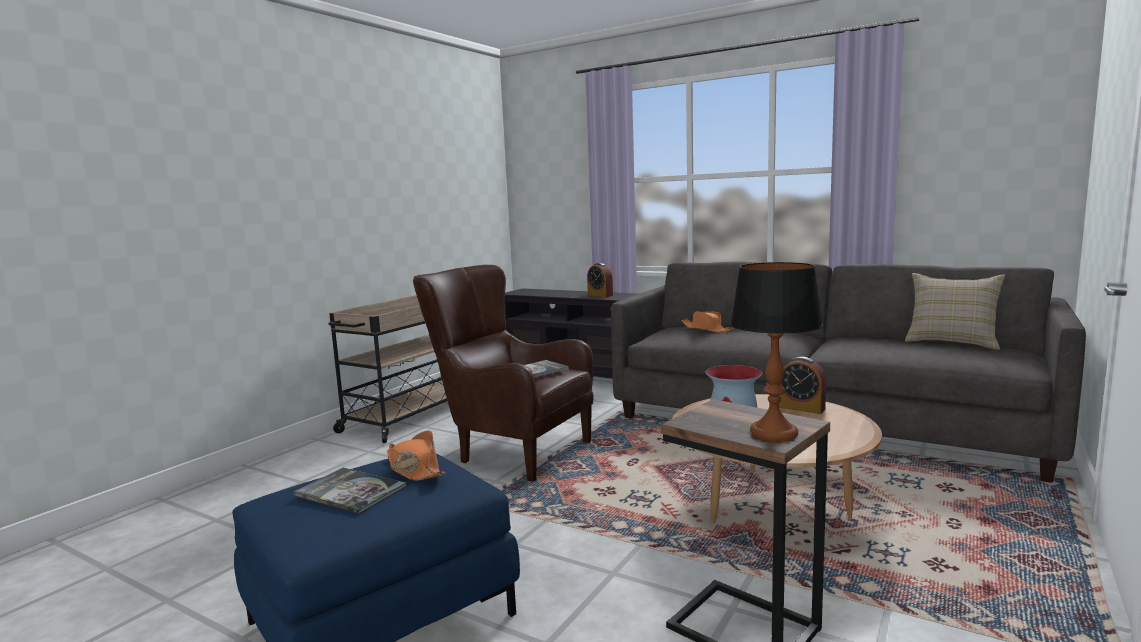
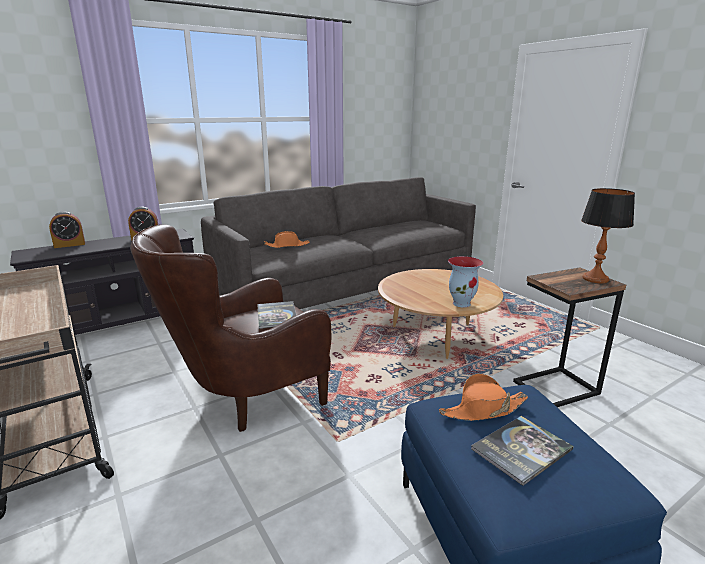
camera: 65 degrees left, 10 degrees up
(801, 408) = (424, 276): alarm clock -> alarm clock (69, 245)
(952, 342) = (400, 222): beige pillow -> none

